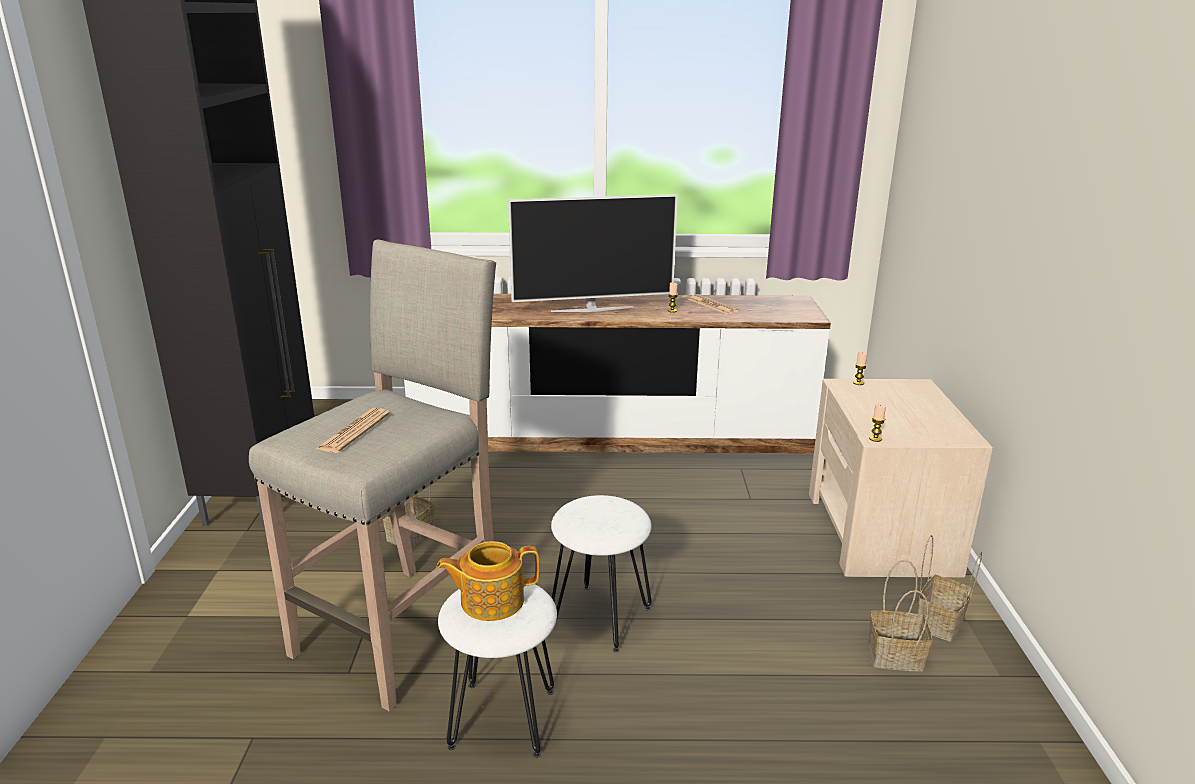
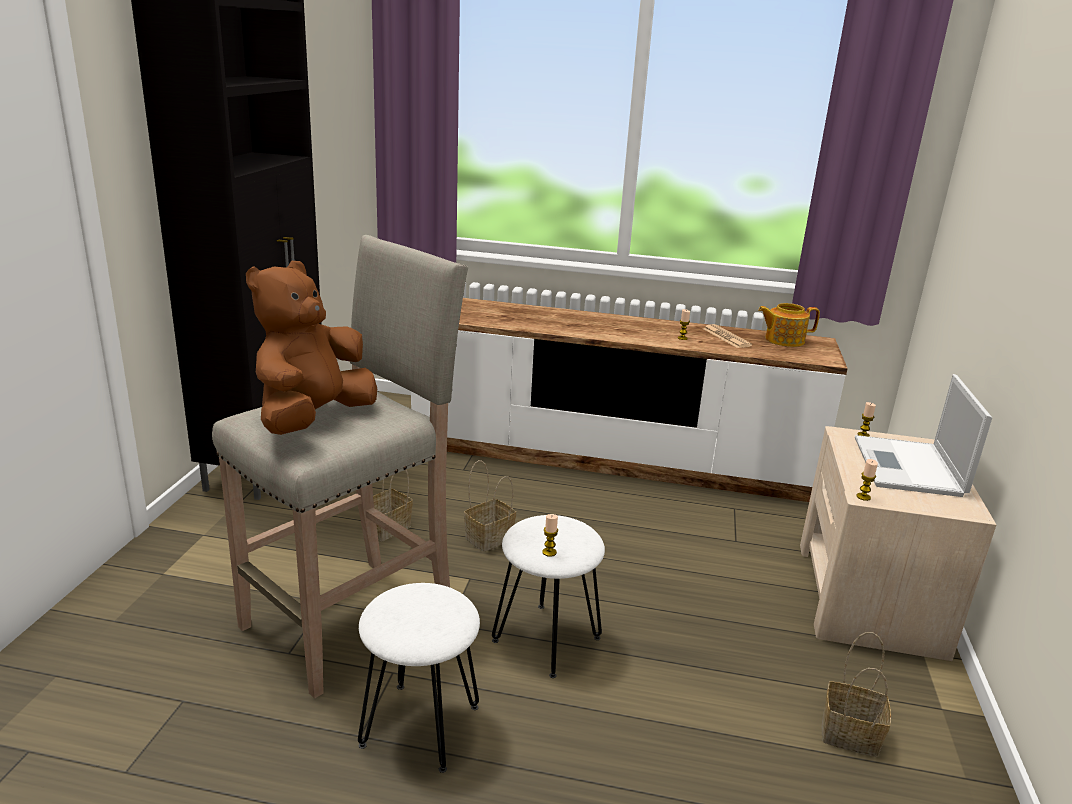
camera: 10 degrees right, 0 degrees up
(354, 431) = (313, 419): newspaper -> brown plush toy
(490, 600) = (414, 606): teapot -> teapot (783, 340)
(592, 309) = (601, 327): television -> none
(602, 531) = (549, 552): none -> candle
(906, 407) = (909, 468): none -> laptop
(939, 621) = (910, 705): basket -> basket (489, 537)

